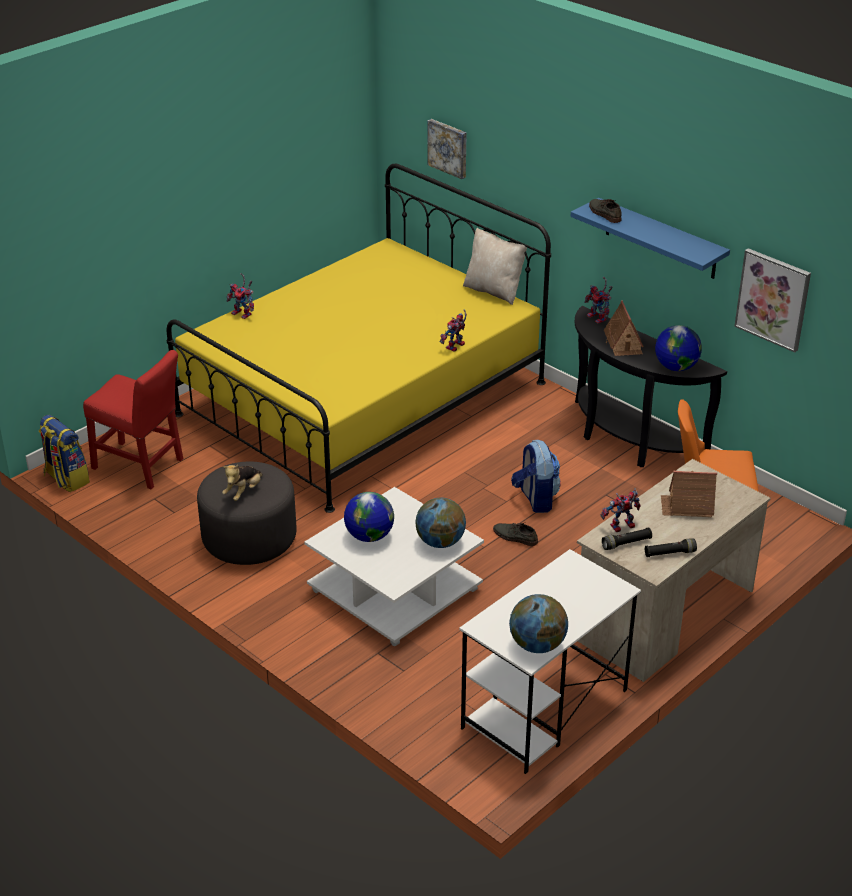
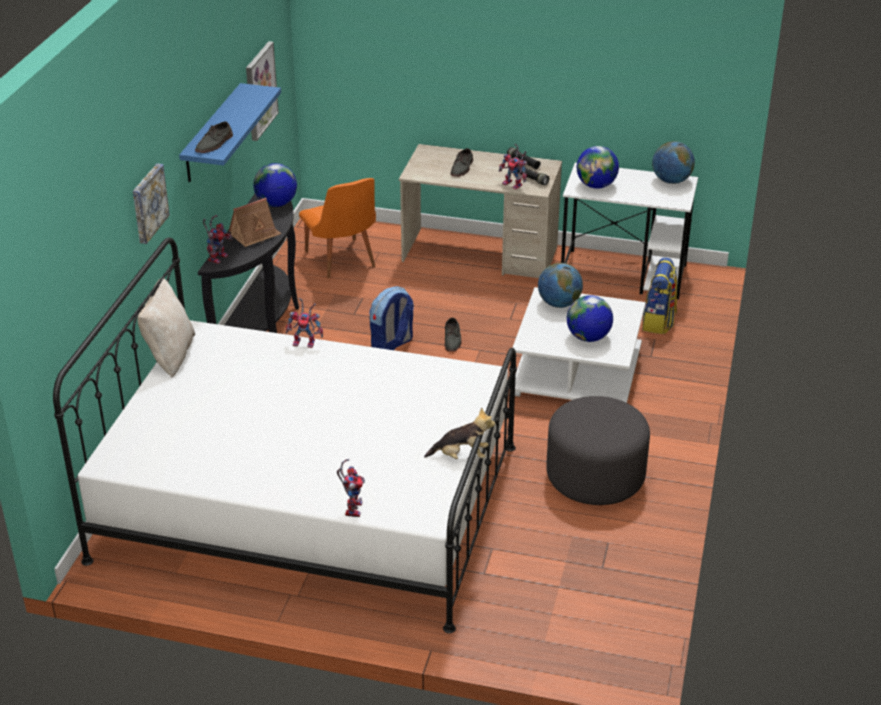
camera: 120 degrees left, 0 degrees up
(66, 479) = (637, 653): backpack -> backpack (658, 322)
(141, 466) = (562, 606): red chair -> none
(244, 492) = (610, 417): plush toy -> plush toy (461, 456)
(362, 398) = (309, 502): yellow bed -> white bed
(448, 148) = (82, 283): picture -> picture (148, 203)
(570, 581) = (596, 186): none -> globe
(687, 506) = (462, 168): toy house -> grey shoe

